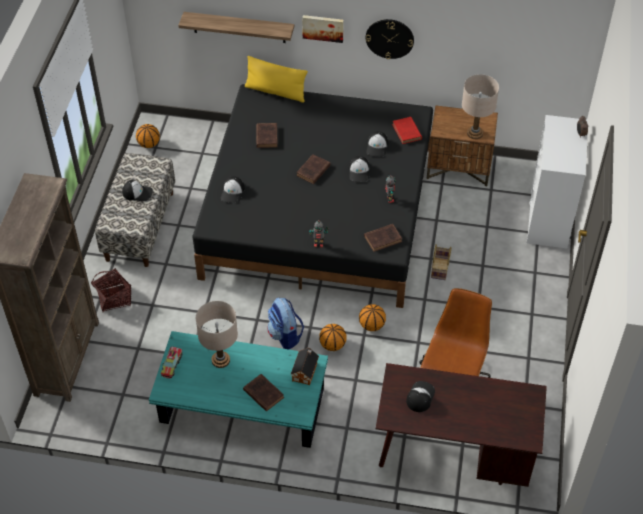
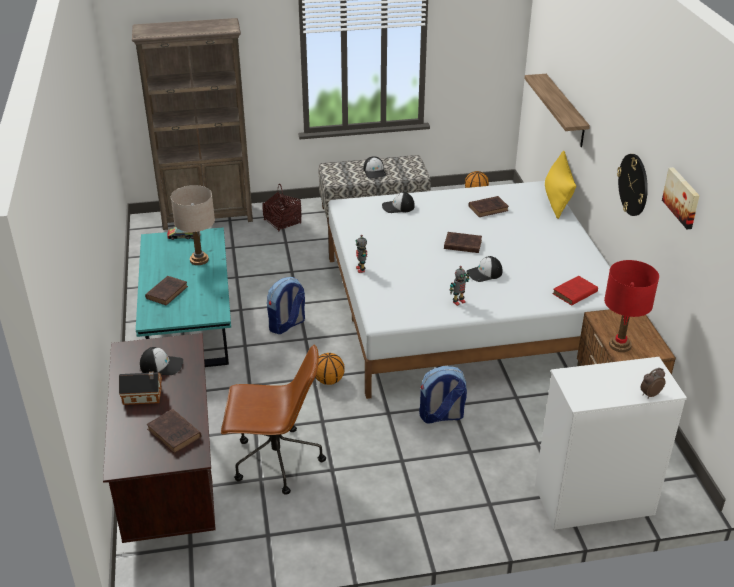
camera: 70 degrees right, 15 degrees down
(305, 371) = (204, 311): toy house -> toy house (144, 396)
(319, 211) = (465, 309): black bed -> white bed
(323, 27) = (602, 141): picture -> picture (682, 197)
(332, 345) = (288, 359): basketball -> none
(377, 147) = (532, 277): cap -> none
(384, 239) = (396, 309): brown book -> brown book (175, 434)
(440, 269) = (441, 416): basket -> backpack
(475, 133) = (620, 345): beige table lamp -> red table lamp

